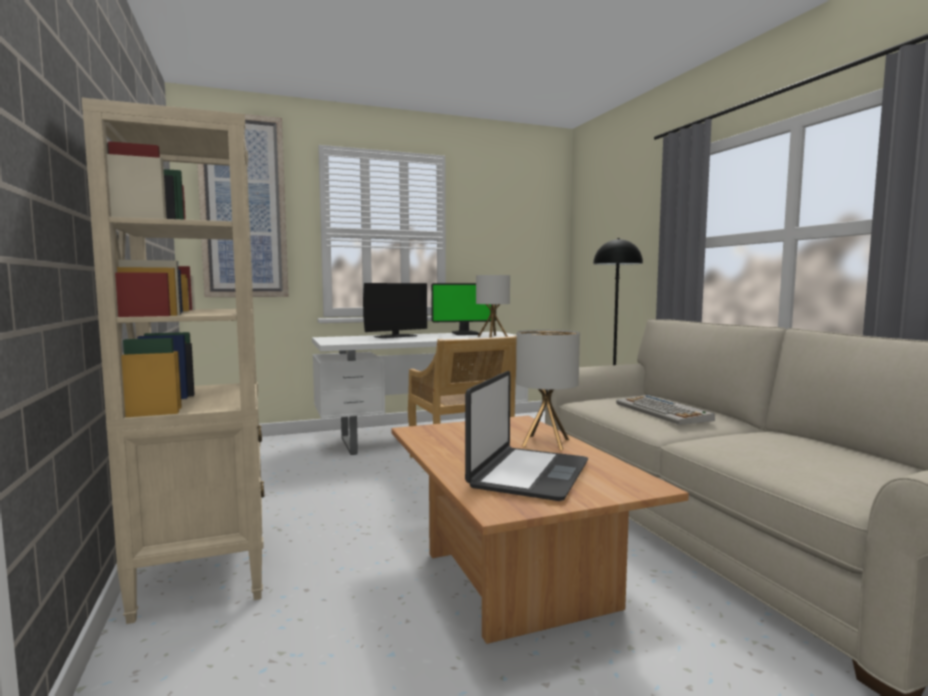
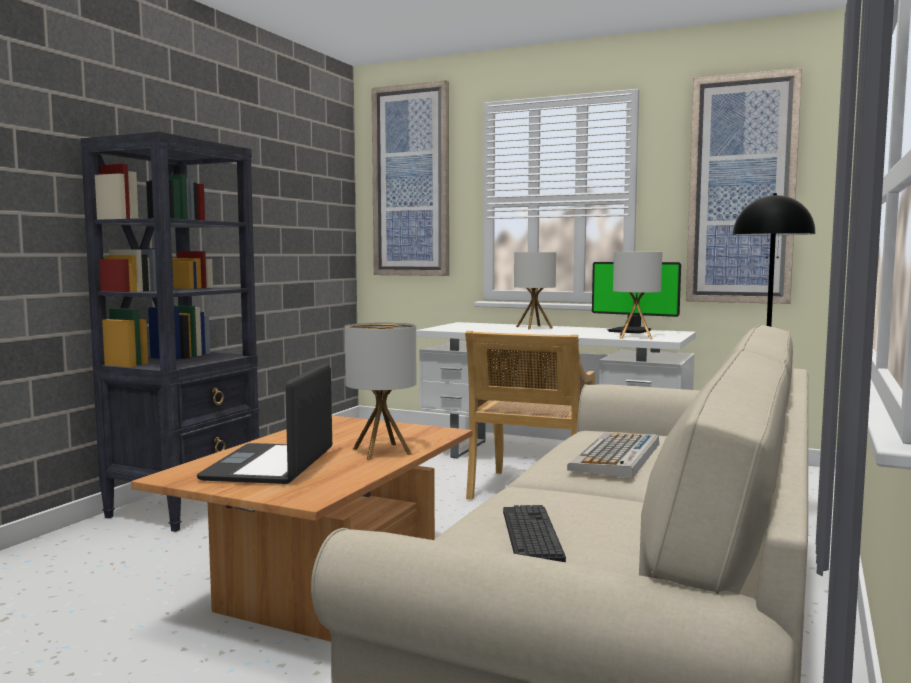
camera: 45 degrees right, 0 degrees up
(204, 571) = (186, 505): beige bookcase -> black bookcase
(395, 336) = (534, 327): monitor -> table lamp
(511, 235) = (741, 190): none -> picture
(528, 474) = (271, 466): laptop -> laptop turned 120 degrees clockwise
(815, 462) = (531, 535): none -> keyboard

